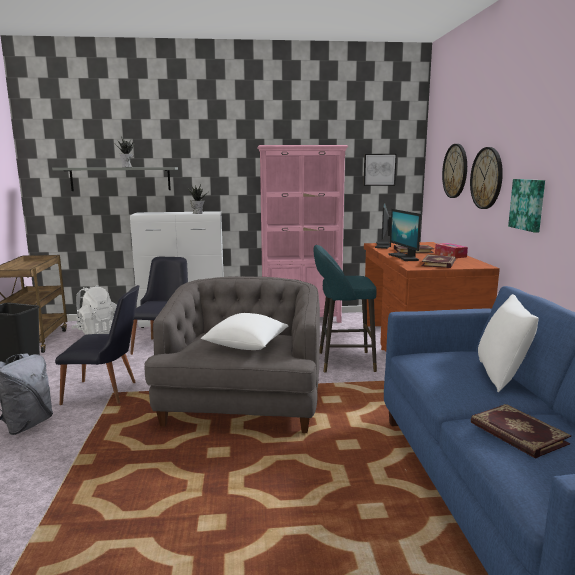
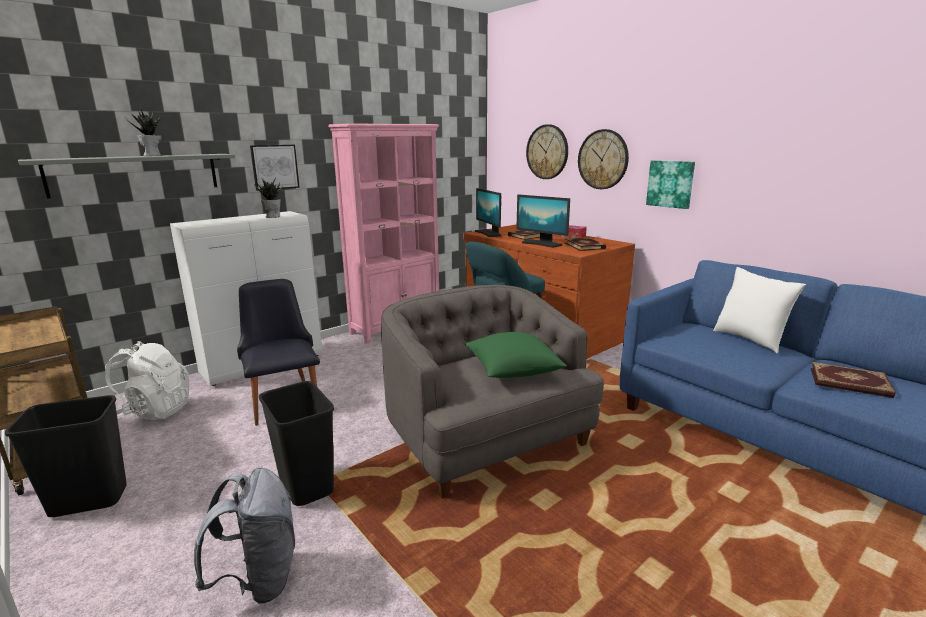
camera: 35 degrees left, 5 degrees up
(107, 393) = (307, 486): black chair -> black trash can
(246, 345) = (513, 370): white pillow -> green pillow
(379, 169) = (450, 151): picture -> picture (274, 167)

